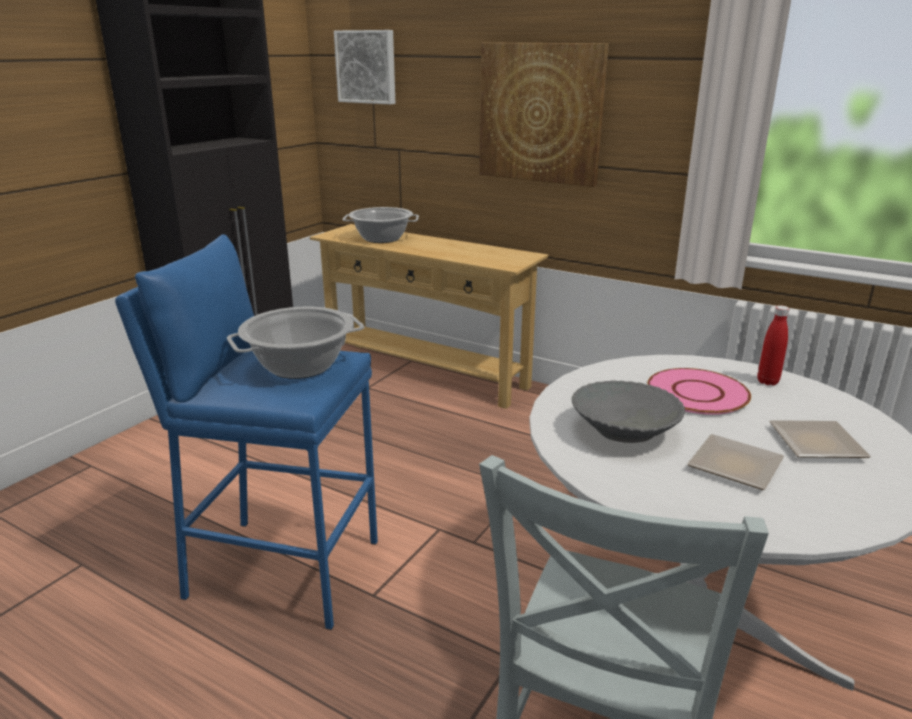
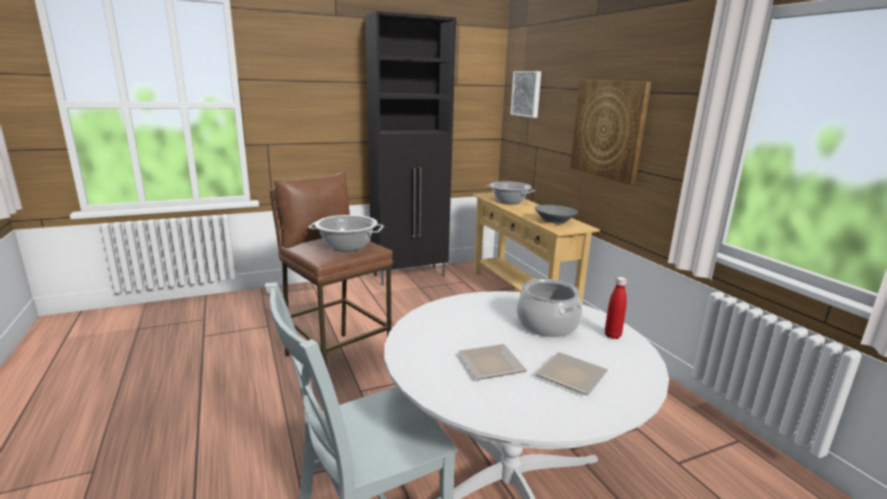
camera: 35 degrees right, 5 degrees down
(283, 568) = (337, 361): blue stool -> brown stool
(624, 431) = (461, 326): grey bowl -> grey bowl (554, 221)
(697, 393) = (547, 325): pink plate -> cooking pot

